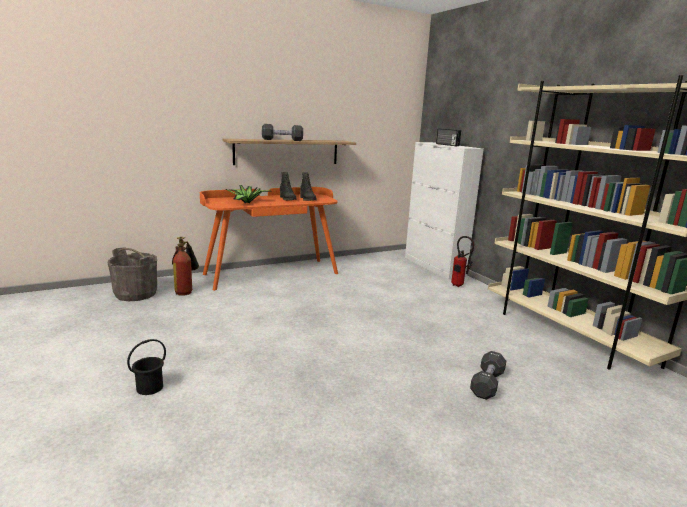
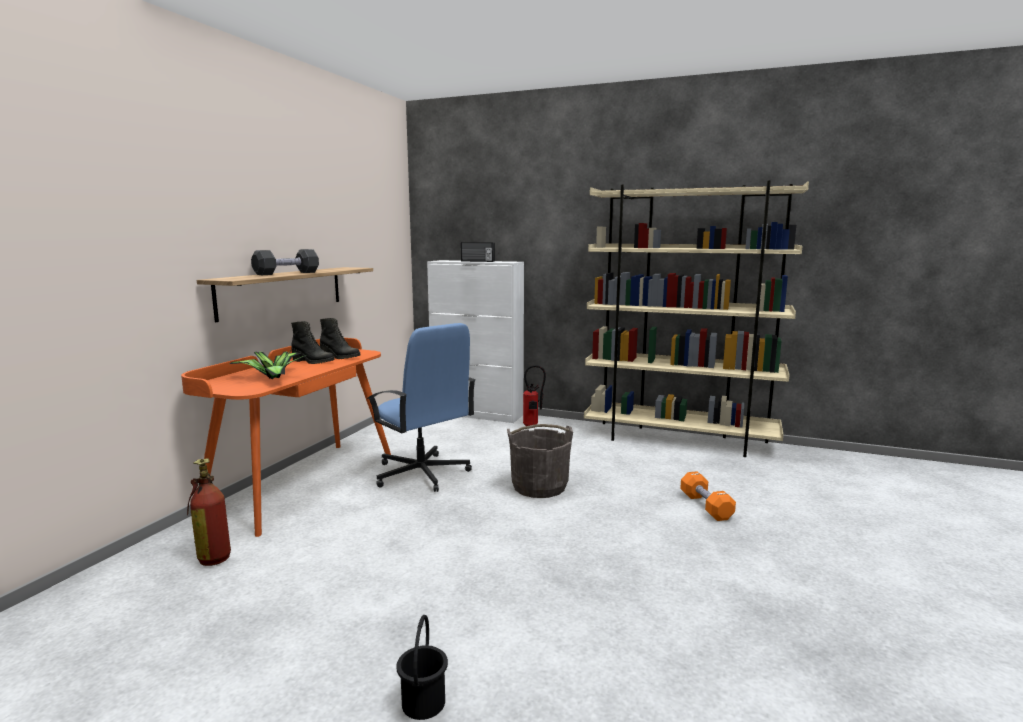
camera: 40 degrees left, 5 degrees down
(136, 294) = (122, 596): grey bucket -> grey bucket (539, 487)
(334, 290) = (421, 474): none -> blue office chair
(487, 384) = (706, 506): black dumbbell -> orange dumbbell

